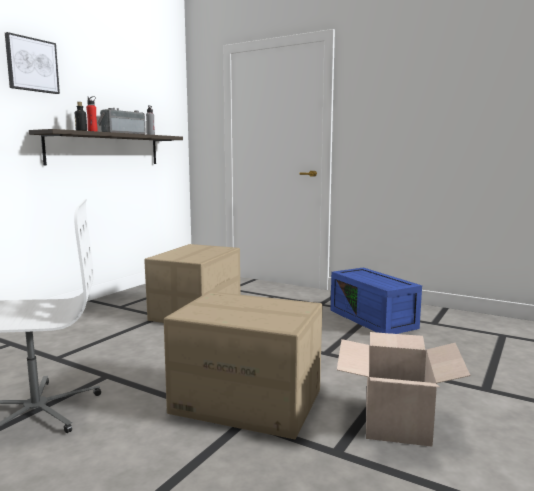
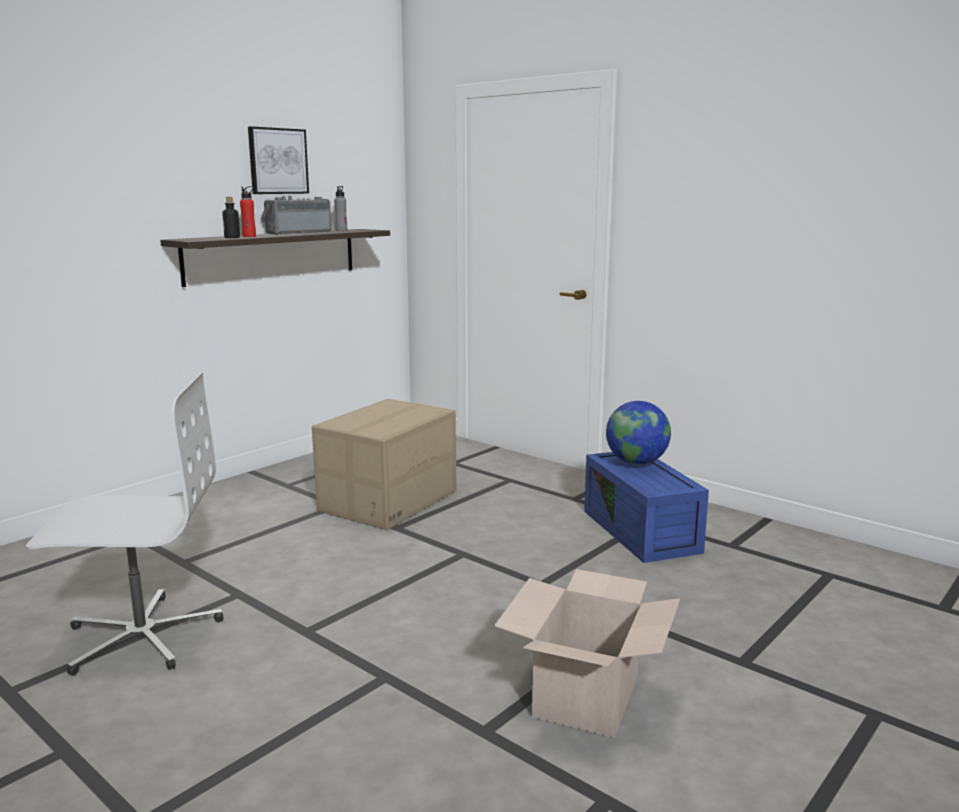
camera: 10 degrees right, 5 degrees up
(32, 65) = (164, 147): picture -> picture (277, 161)
(248, 401) = (403, 648): cardboard box -> none
(366, 274) = (636, 462): none -> globe

